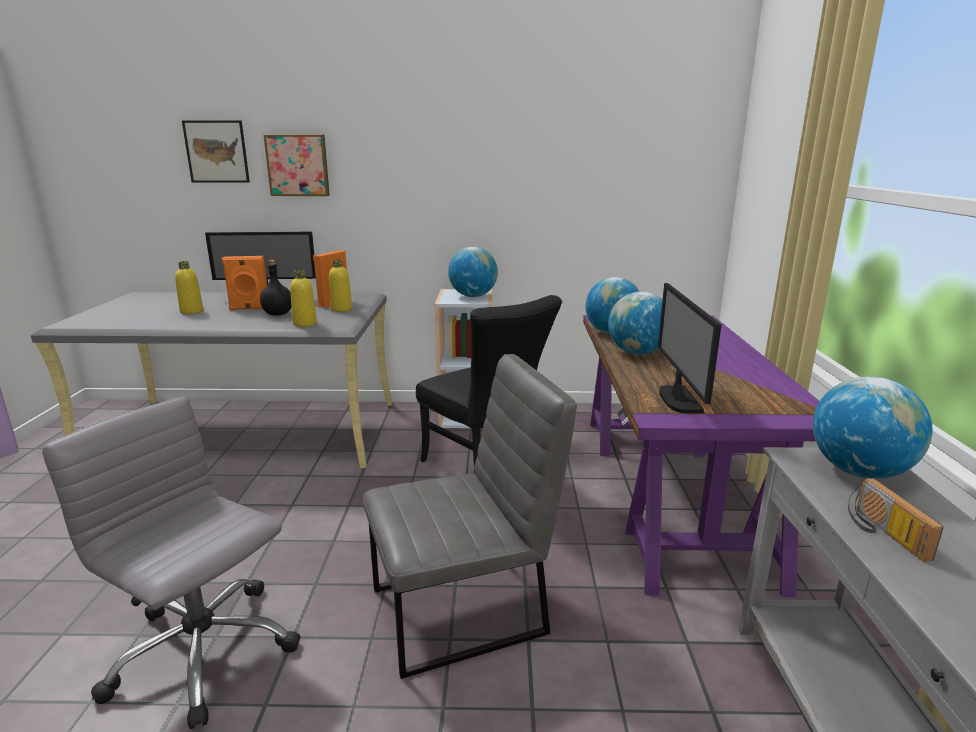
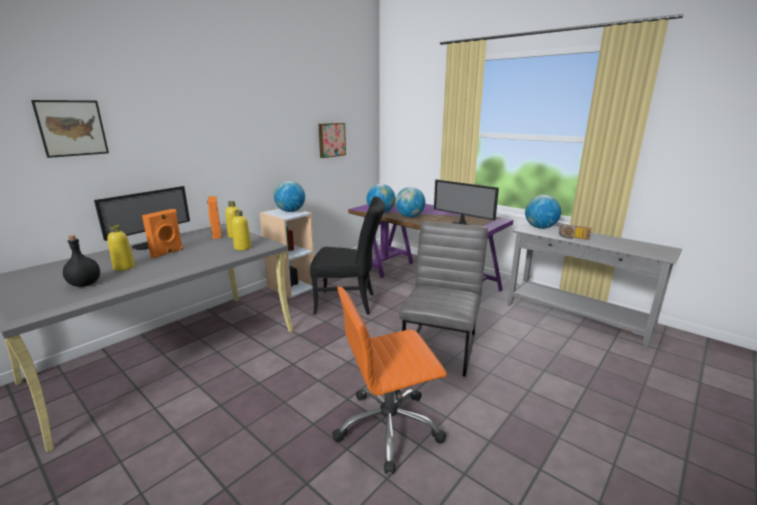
camera: 50 degrees left, 0 degrees up
(202, 651) = (388, 427): grey office chair -> orange office chair
(278, 314) = (202, 249): black bottle -> black bottle (85, 284)
(298, 165) = (151, 136): picture -> picture (331, 140)

